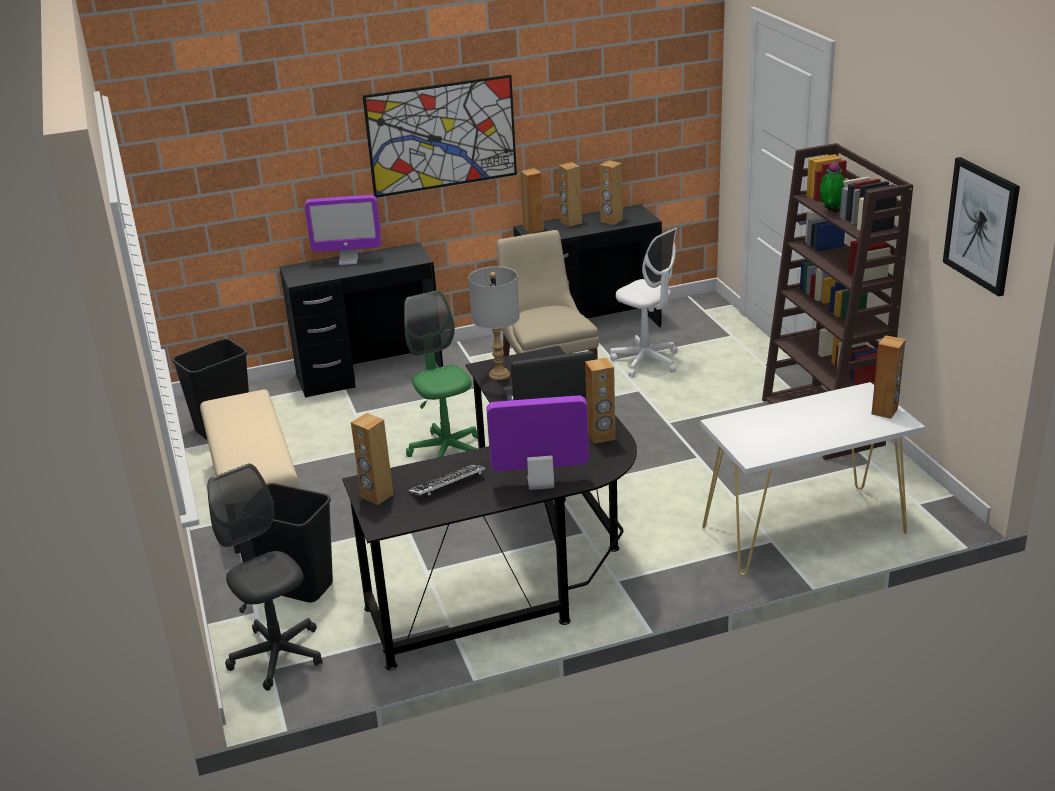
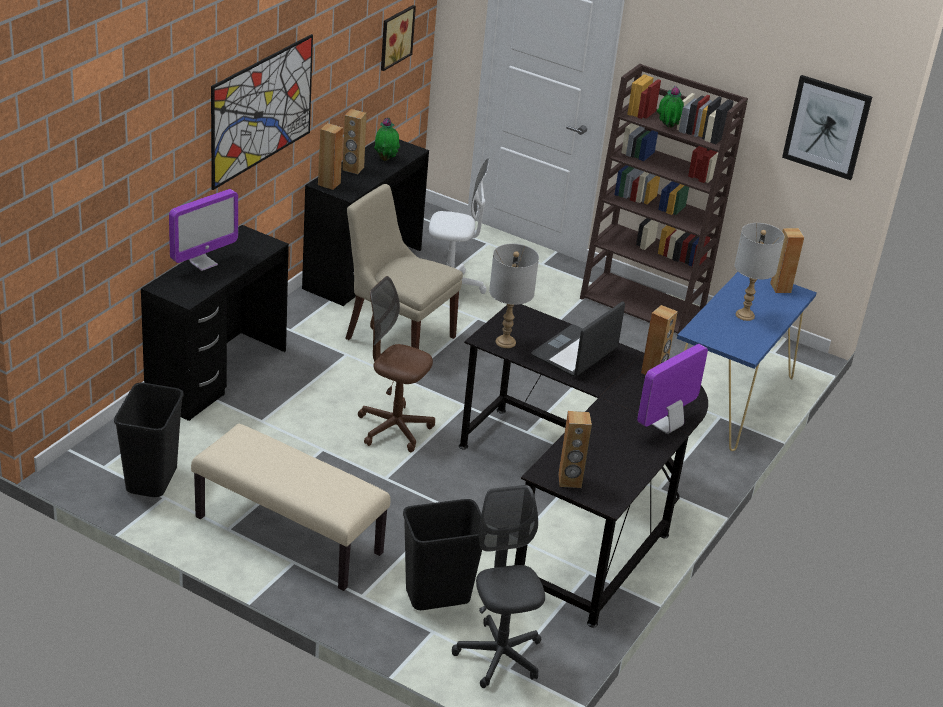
camera: 45 degrees left, 5 degrees up
(277, 656) = (499, 656): grey office chair -> grey office chair turned 60 degrees clockwise
(446, 451) = (394, 429): green office chair -> brown office chair
(447, 485) = (606, 452): keyboard -> none
(611, 221) = (386, 159): brown speaker -> potted plant
(649, 104) = (394, 36): none -> picture
(802, 424) = (745, 315): none -> grey table lamp
(802, 530) = (729, 400): white console table -> blue console table

